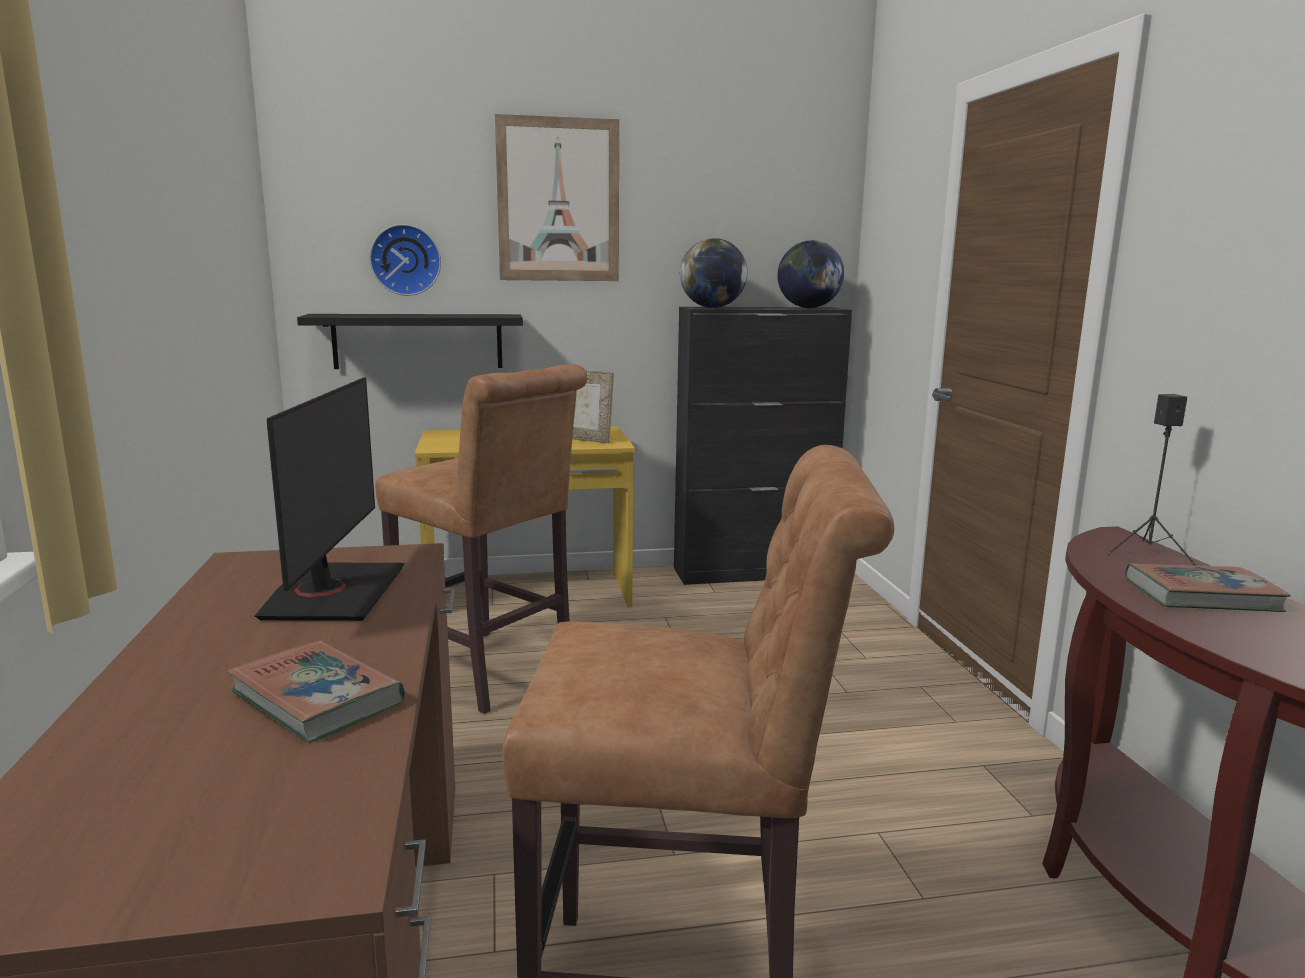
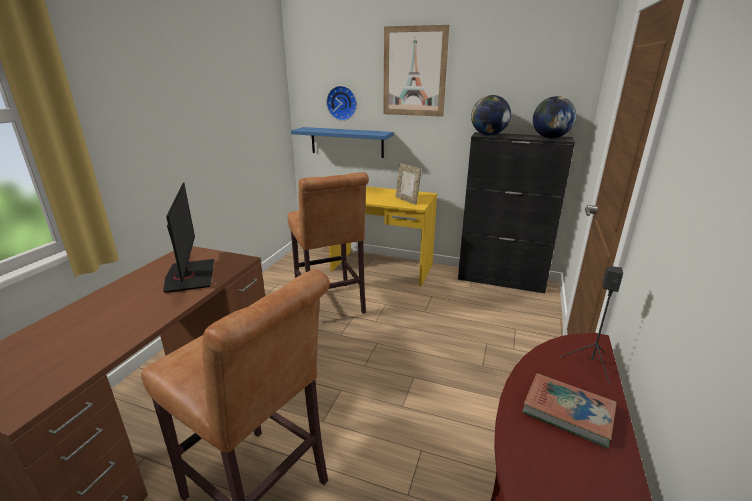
camera: 30 degrees right, 10 degrees up
(317, 698) = (116, 329): book -> none
(333, 592) = (189, 276): monitor -> monitor turned 45 degrees counterclockwise
(418, 341) = (347, 142): black shelf -> blue shelf

